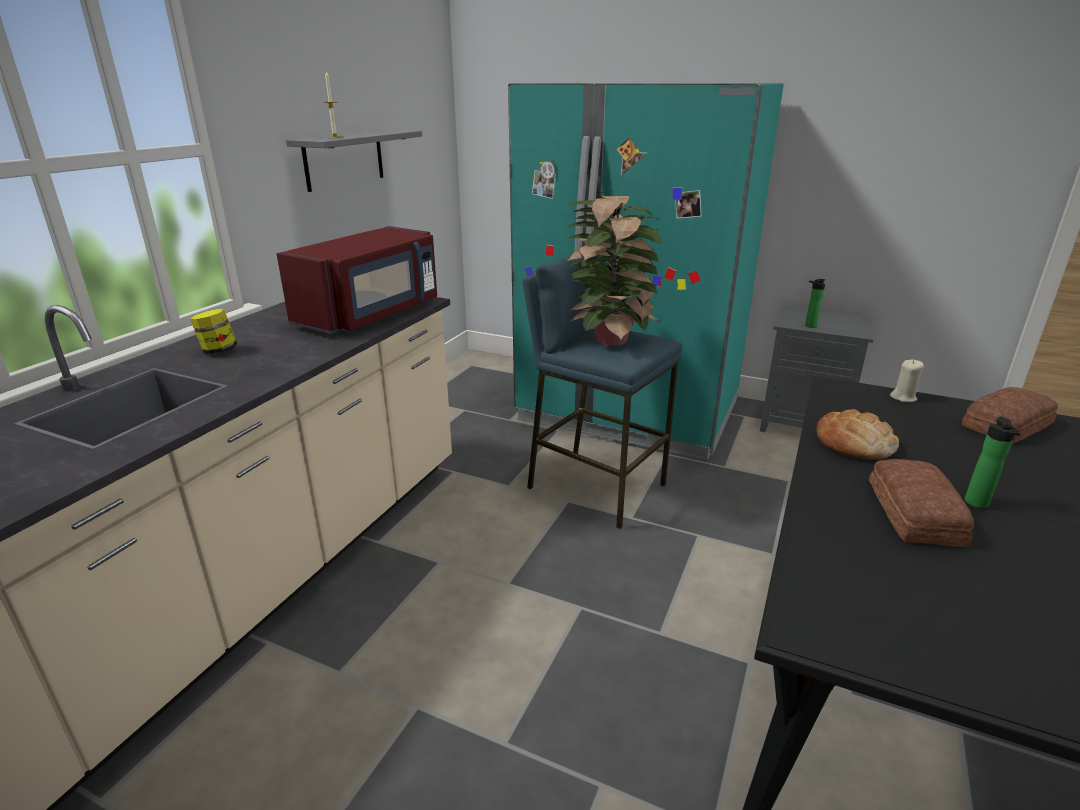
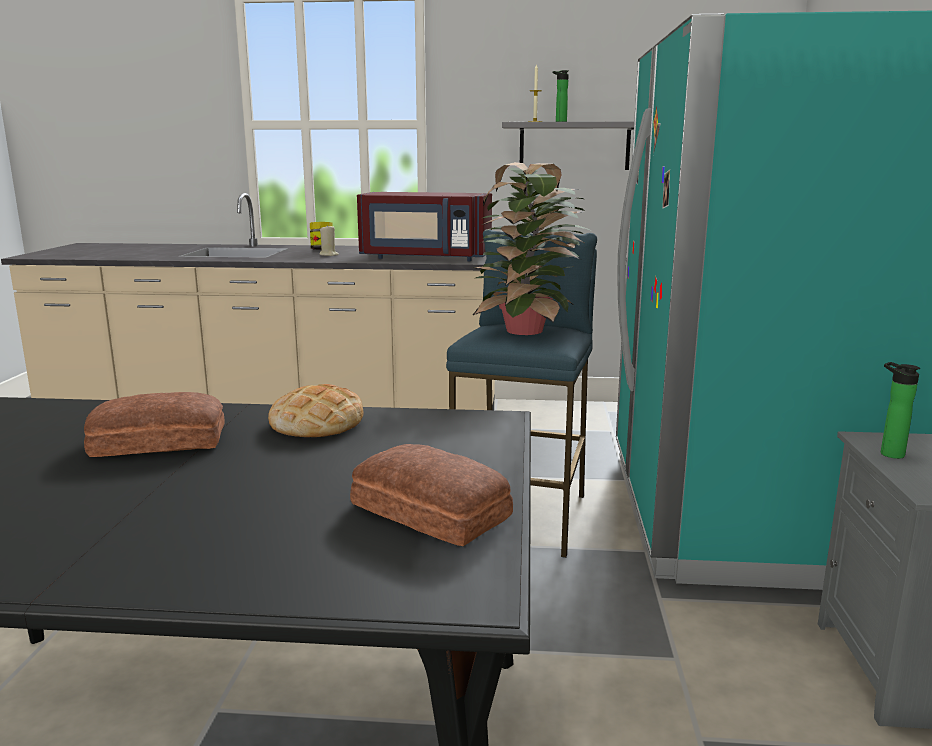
camera: 70 degrees right, 10 degrees down
(903, 397) = (488, 451): beige candle -> beige candle (329, 255)
(977, 504) = (176, 470): bottle -> bottle (559, 122)

